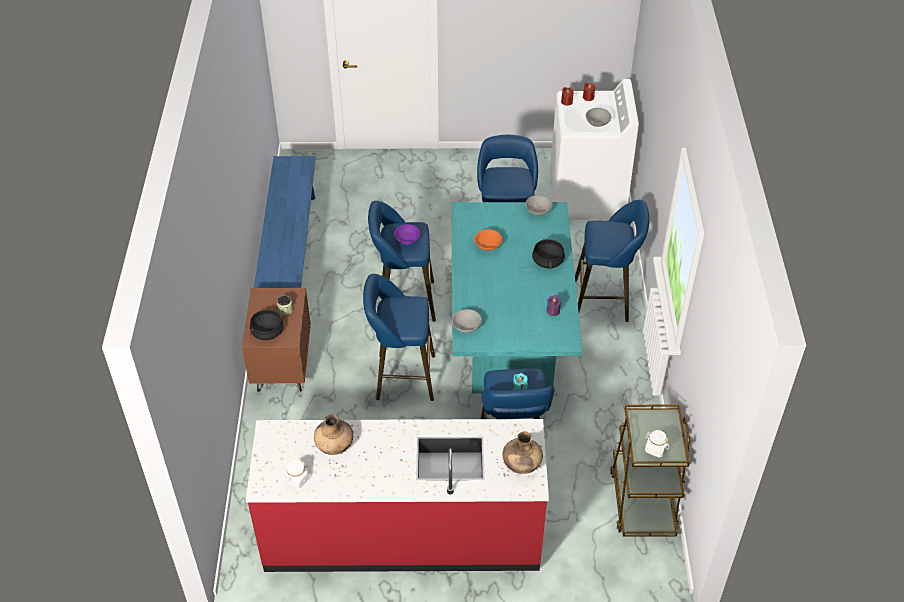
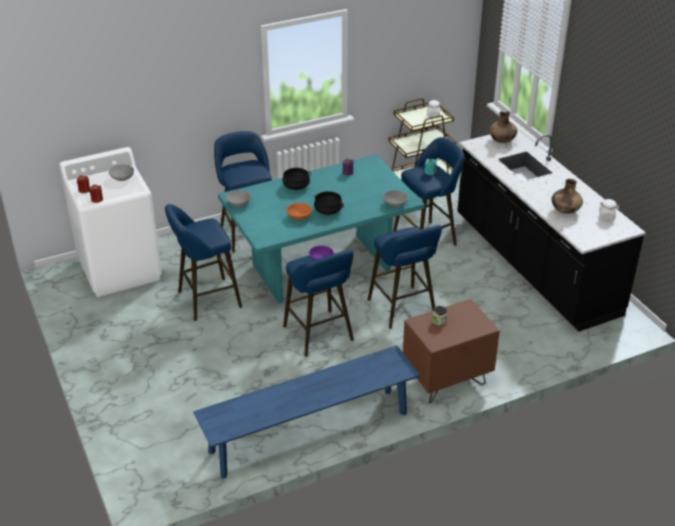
camera: 115 degrees left, 10 degrees down
(267, 332) = (471, 321): black cooking pot -> black cooking pot (328, 210)
(402, 532) = (534, 265): red counter -> black counter

